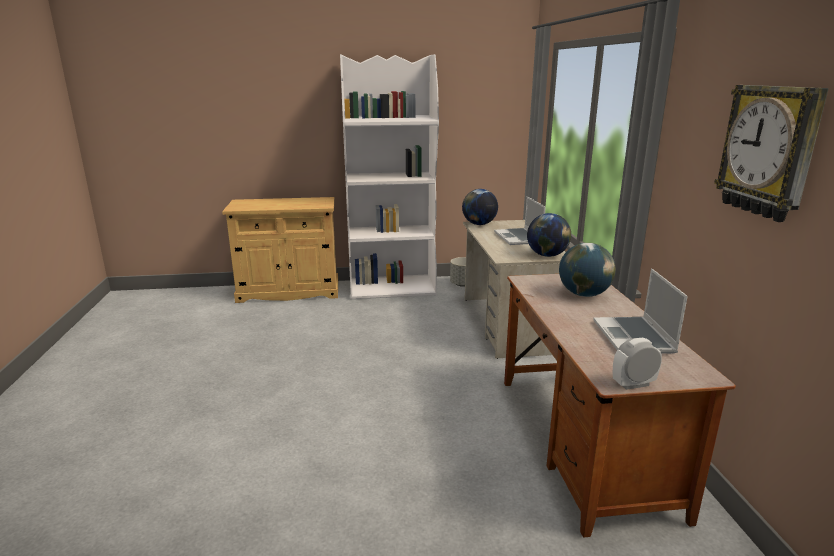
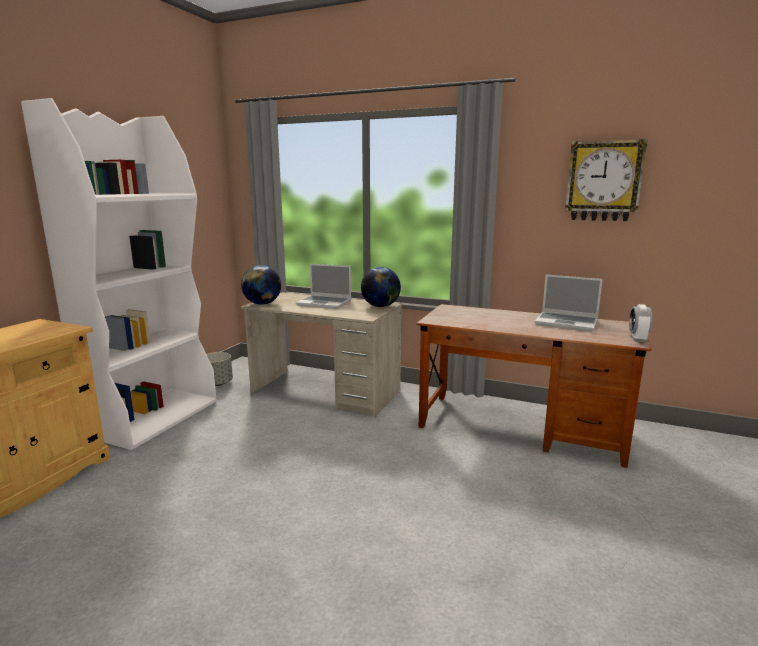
camera: 60 degrees left, 5 degrees down
(583, 294) = (482, 315): globe -> none

